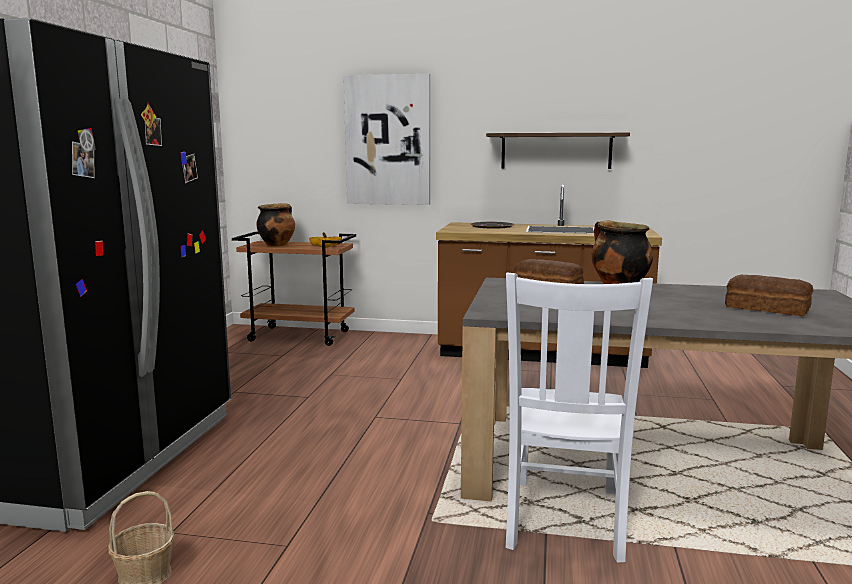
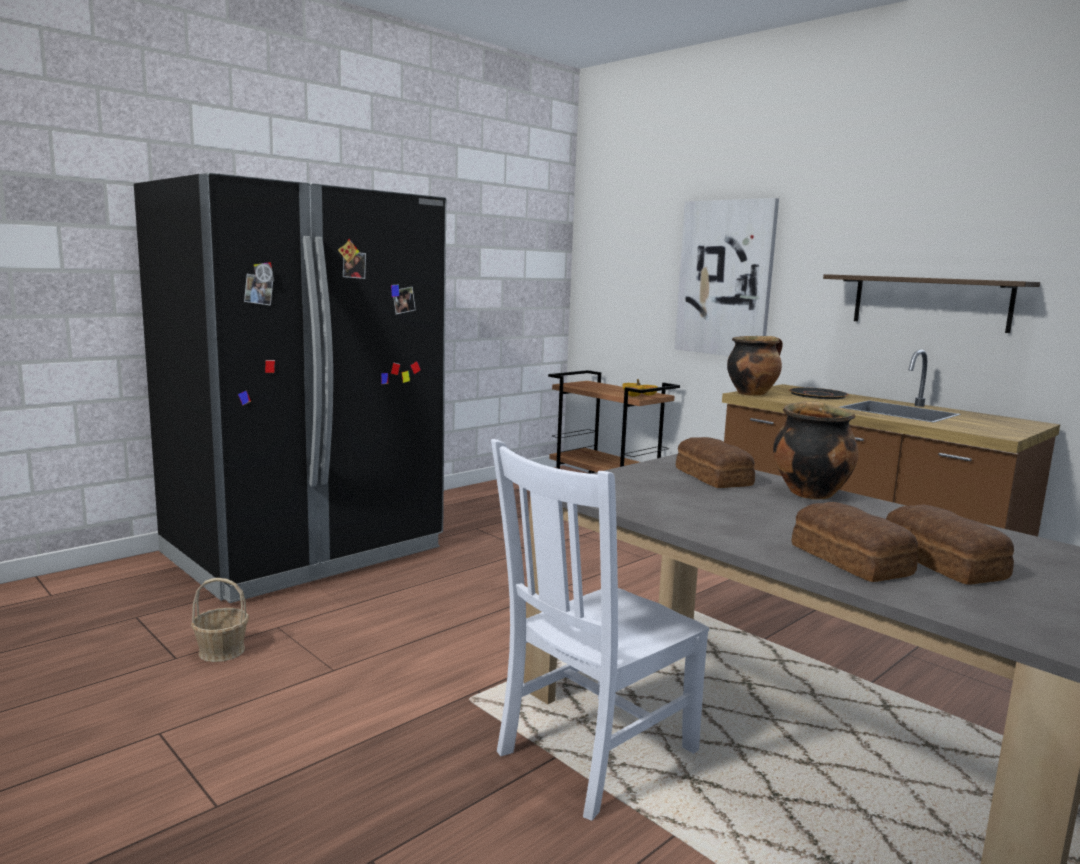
camera: 35 degrees right, 0 degrees up
(277, 245) = (593, 387): cooking pot -> cooking pot (752, 393)
(734, 317) = (850, 560): none -> bread

